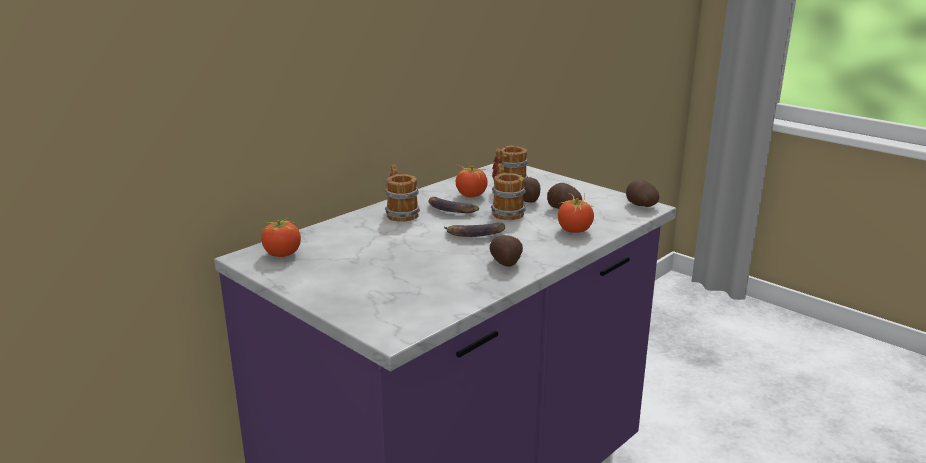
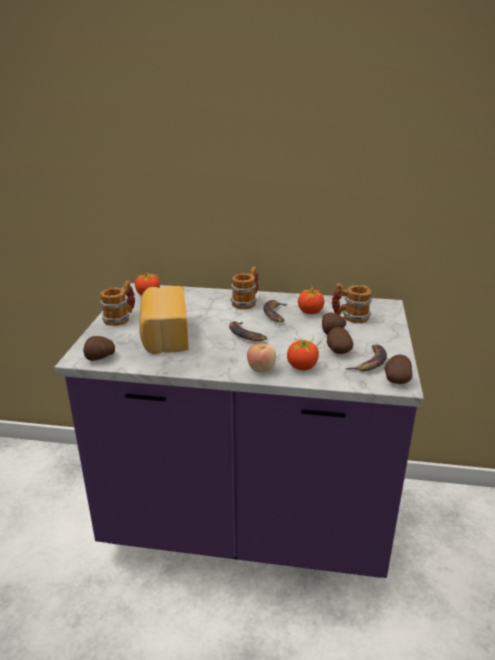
camera: 55 degrees right, 5 degrees up
(411, 272) = (164, 335): none -> bread
(505, 211) = (299, 332): mug -> mug (120, 318)
(506, 263) = (212, 359): potato -> potato (100, 358)
(555, 247) = (261, 368): none -> apple
(600, 205) = (369, 362): none -> banana

